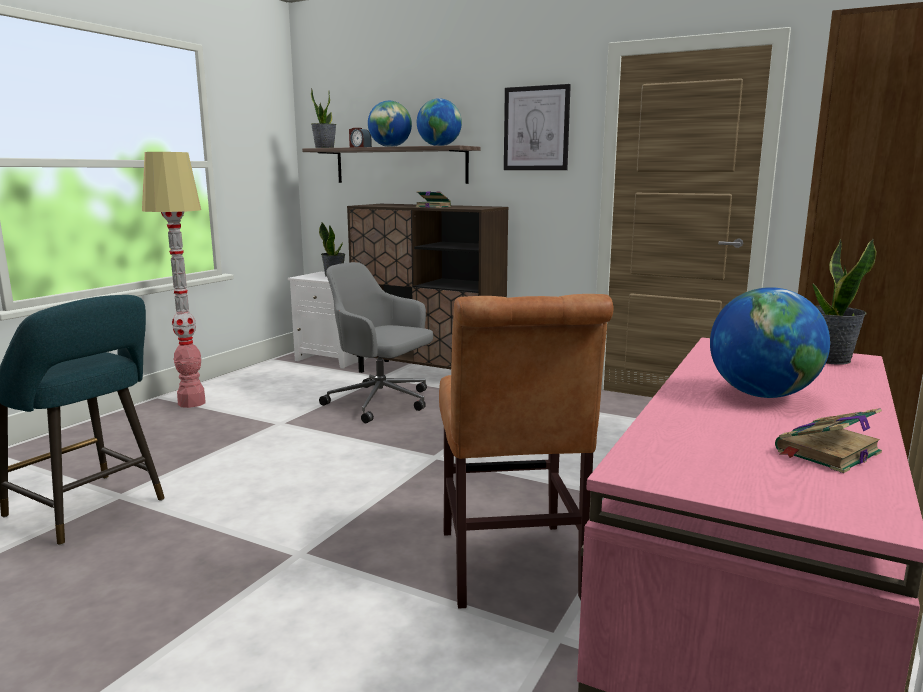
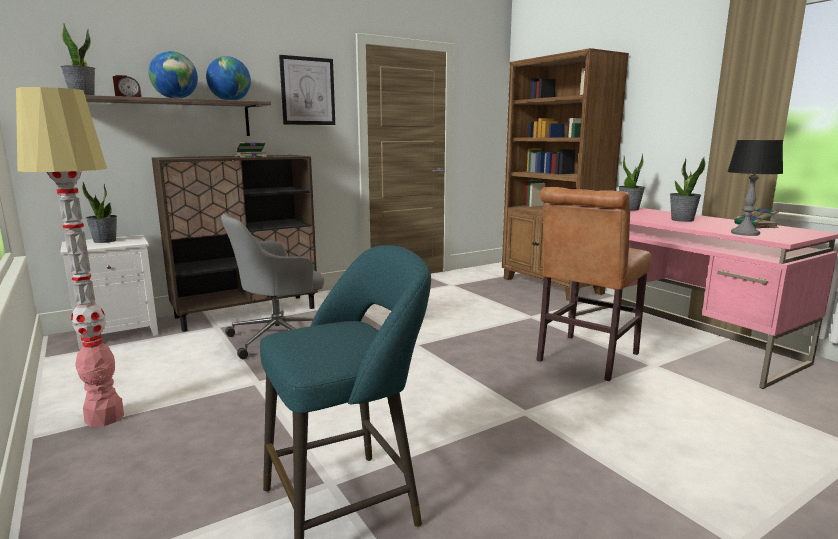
camera: 60 degrees left, 0 degrees up
(511, 569) = (585, 359): brown chair -> brown chair turned 105 degrees clockwise
(670, 441) = (745, 233): none -> table lamp
(761, 395) = (682, 220): globe -> potted plant

